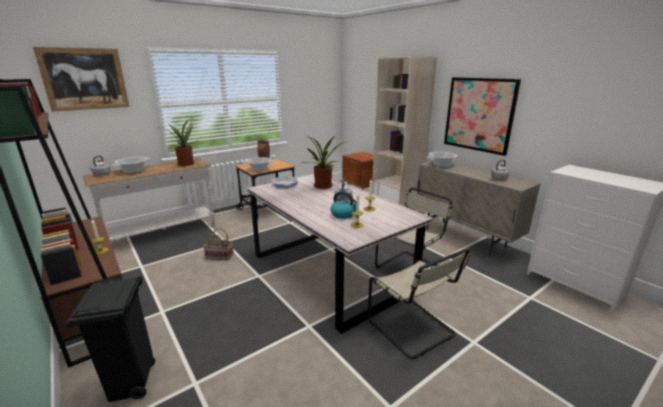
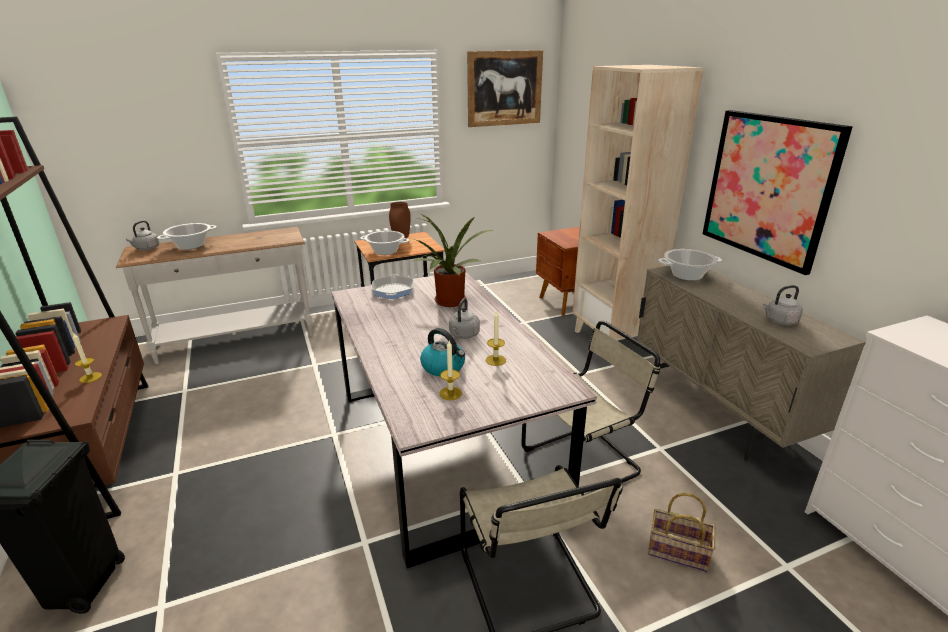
camera: 15 degrees right, 5 degrees up
(85, 79) = (127, 105): picture -> picture (504, 88)
(185, 163) = (269, 237): potted plant -> none
(219, 256) = (293, 390): basket -> basket (676, 552)

